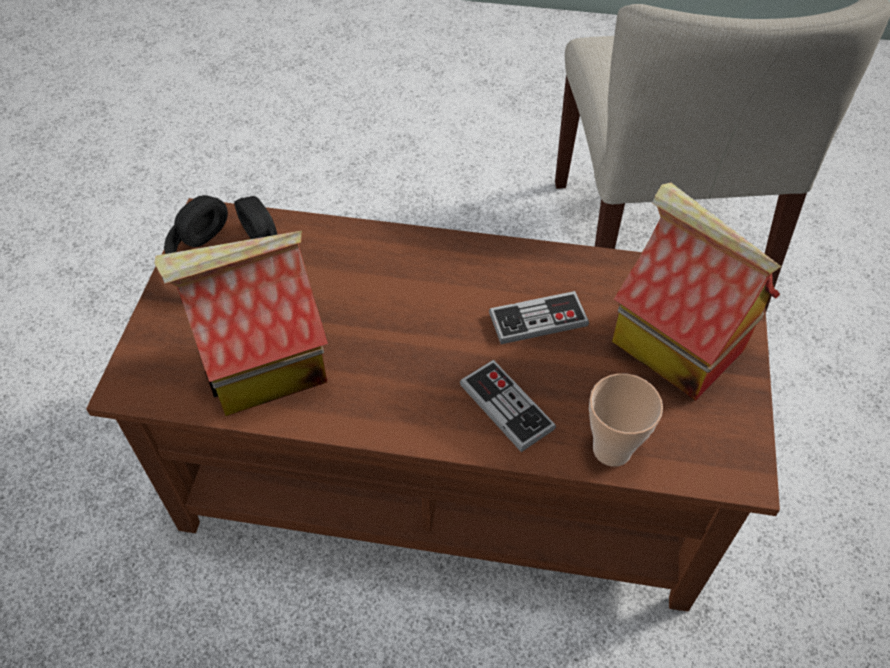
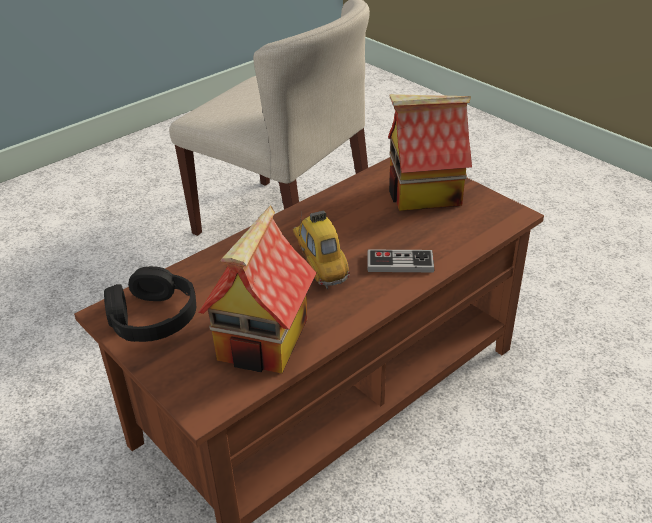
camera: 50 degrees left, 15 degrees down
(432, 331) = (319, 264): none -> toy car
(538, 320) = (357, 225): game controller -> none
(612, 449) = (463, 243): cup -> none

